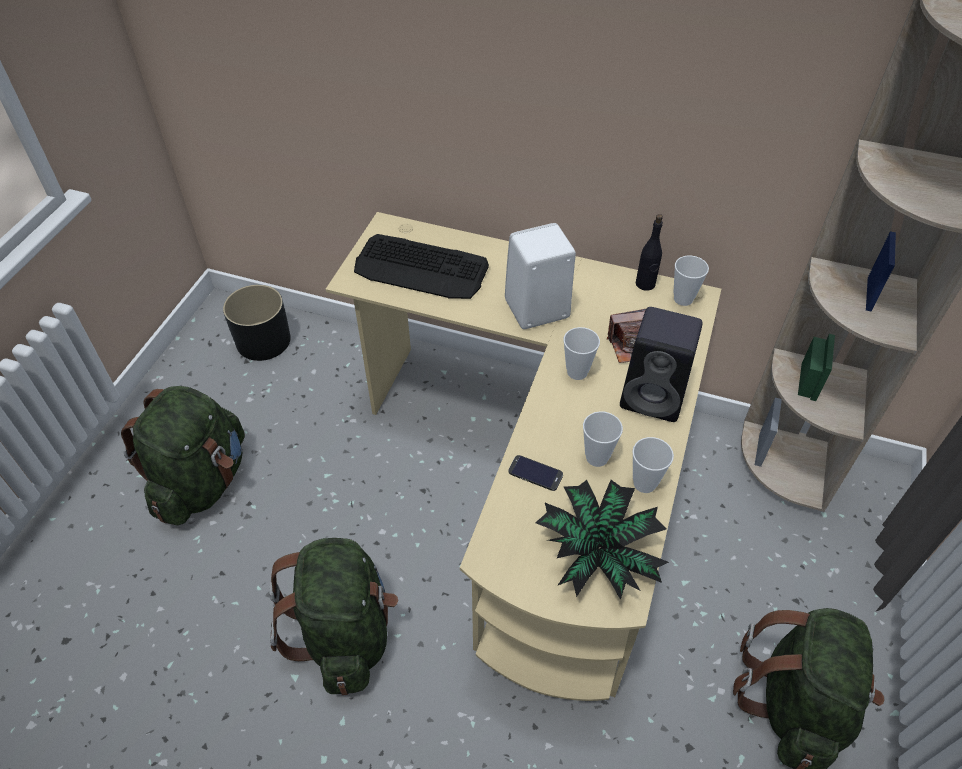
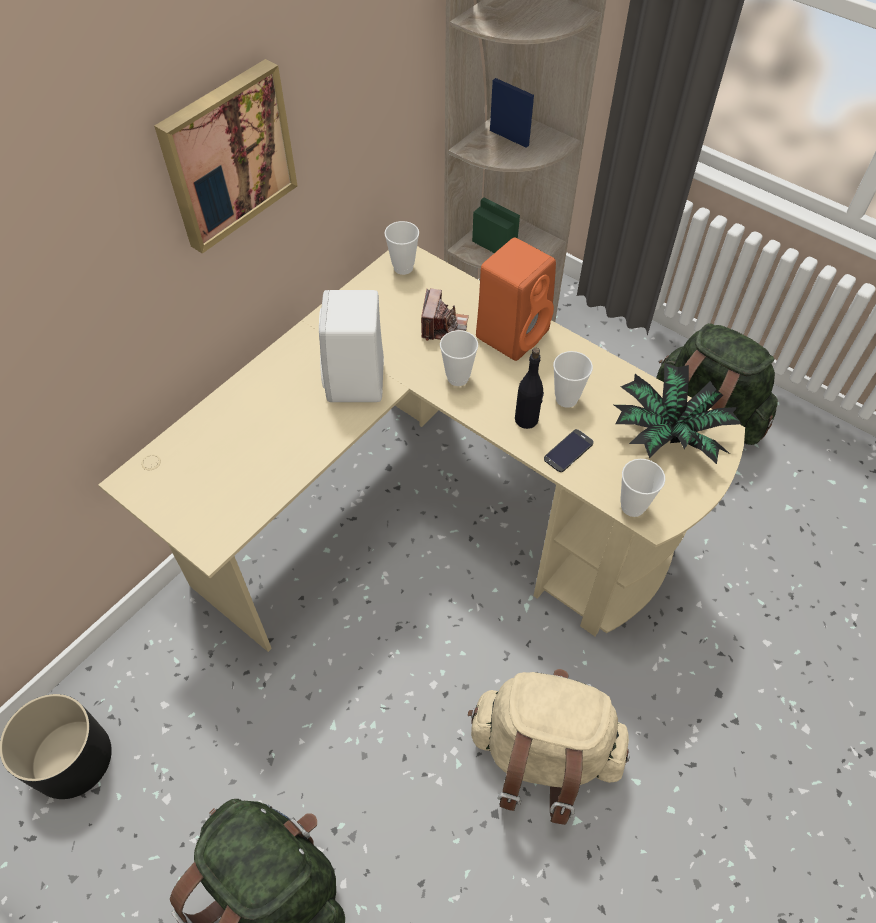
camera: 70 degrees left, 5 degrees up
(345, 633) = (542, 754): green backpack -> beige backpack
(421, 268) = (233, 465): keyboard -> none
(569, 80) = (226, 155): none -> picture
(644, 483) = (606, 375): cup -> cup (632, 506)
(645, 284) = (368, 286): black bottle -> black bottle (527, 419)
(655, 397) = (513, 332): black speaker -> orange speaker

